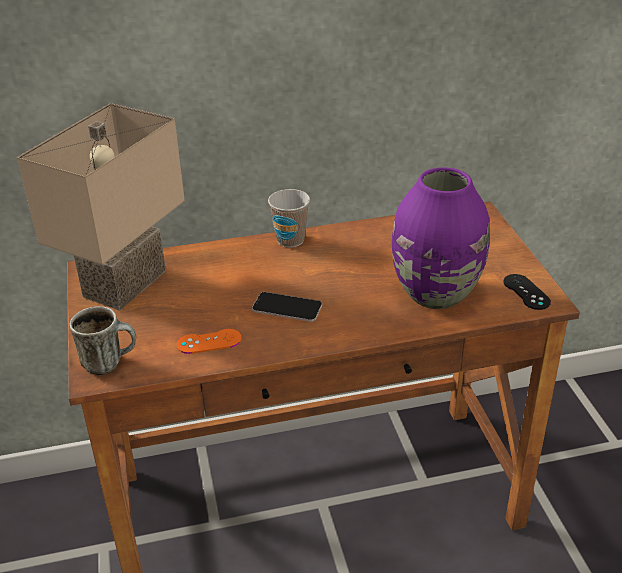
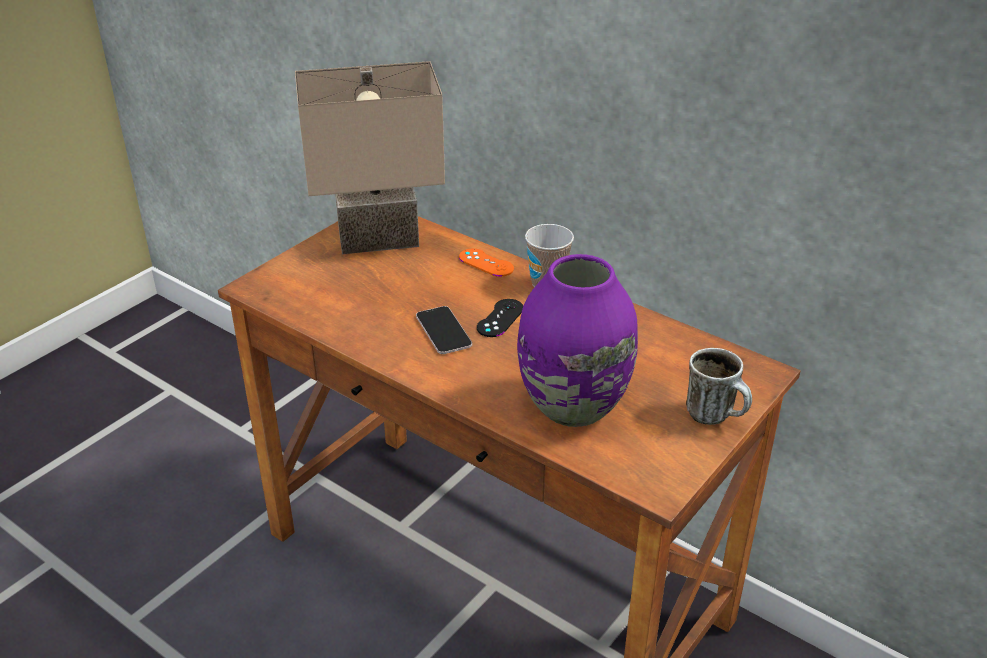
camera: 50 degrees right, 0 degrees up
(110, 362) = (275, 284): mug -> mug (716, 416)
(209, 342) = (351, 315): orange game controller -> orange game controller (486, 263)
(526, 292) = (655, 466): black game controller -> black game controller (500, 318)

